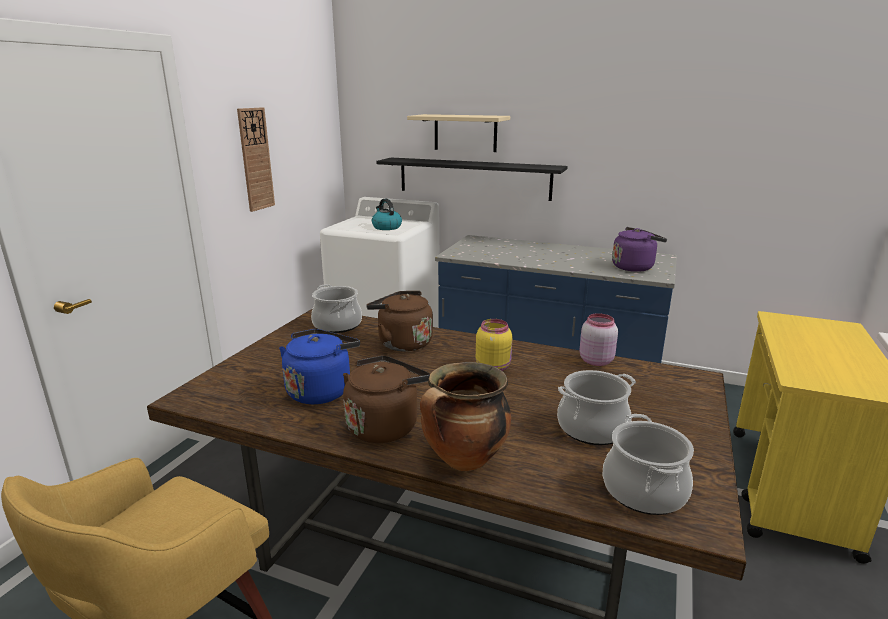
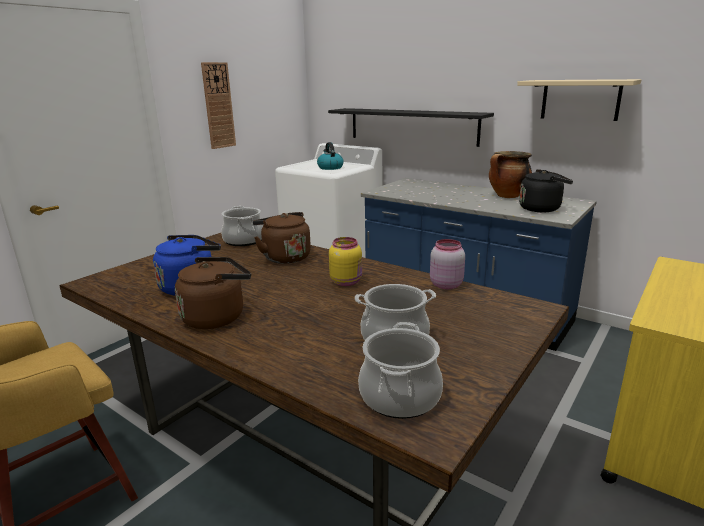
camera: 15 degrees right, 0 degrees up
(464, 460) = (258, 350): cooking pot -> cooking pot (507, 196)
(465, 133) = (405, 84): beige shelf -> beige shelf (580, 99)
(634, 267) = (542, 209): purple kettle -> black kettle

